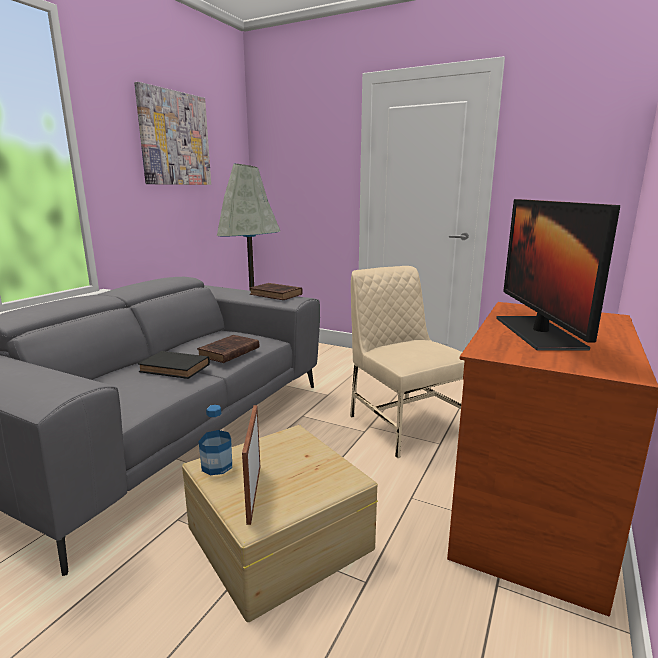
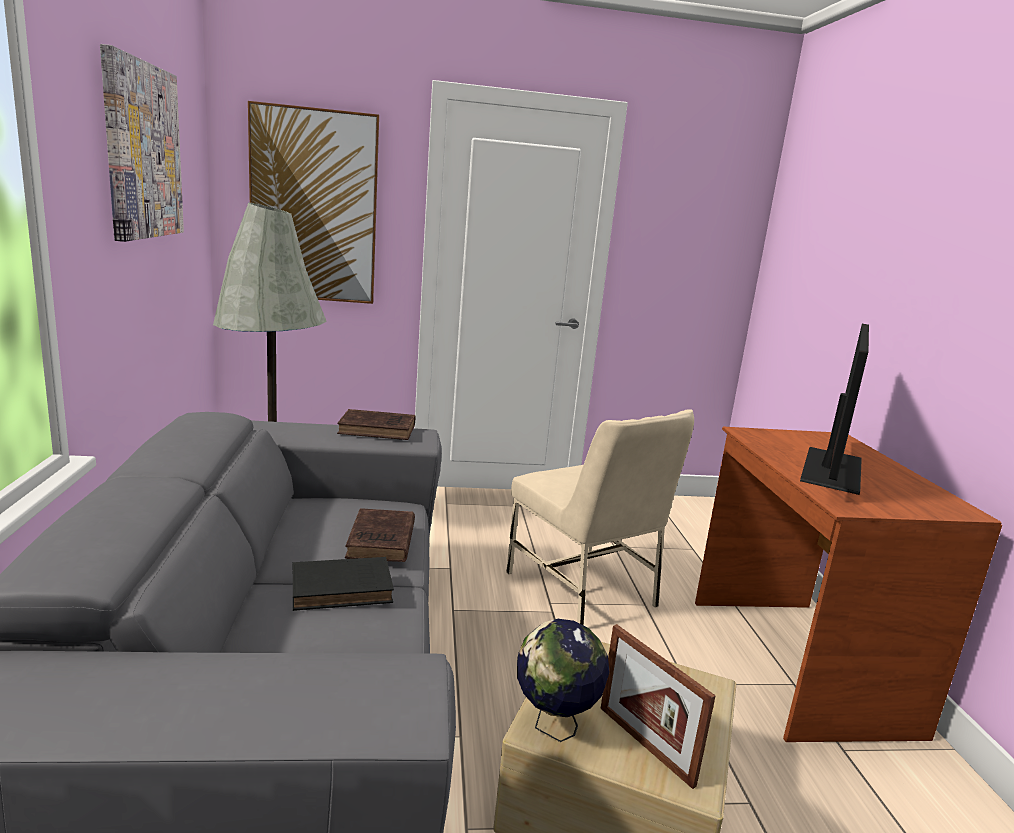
camera: 35 degrees left, 0 degrees up
(217, 466) = (554, 726): bottle -> globe
(298, 167) = (314, 207): none -> picture
(403, 424) = (583, 590): beige chair -> beige chair turned 150 degrees counterclockwise
(537, 332) = (832, 470): monitor -> monitor turned 120 degrees counterclockwise

